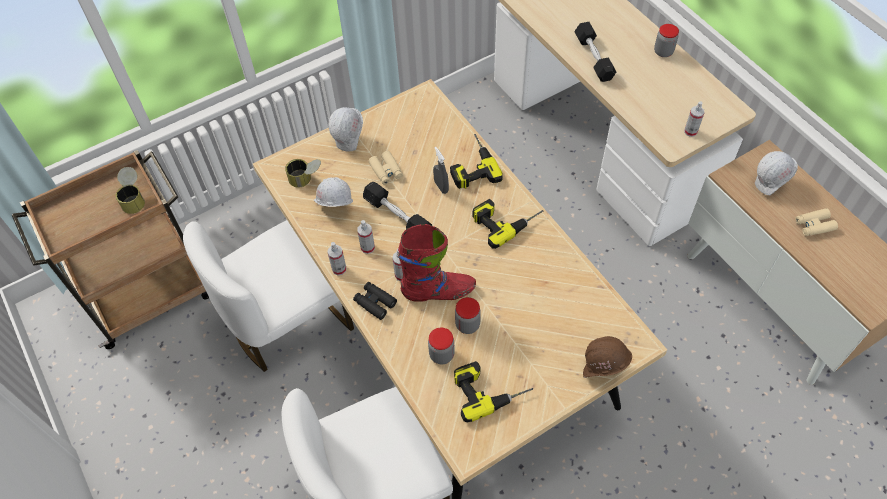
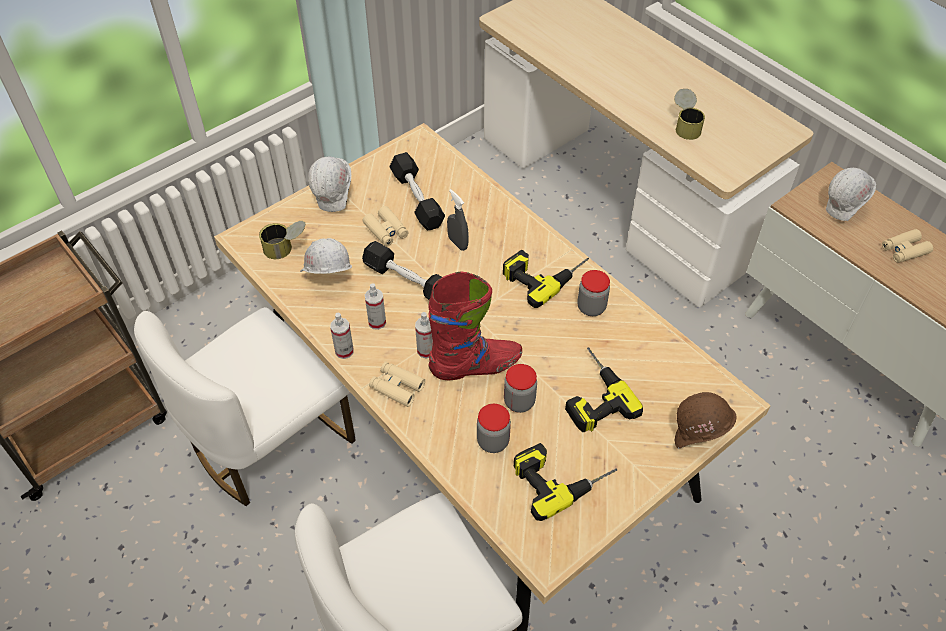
camera: 10 degrees left, 5 degrees down
(134, 198) = (63, 290): can -> can (685, 126)
(375, 302) = (397, 387): black binoculars -> beige binoculars
(471, 165) = (490, 215): power drill -> power drill (591, 394)
(593, 58) = (614, 86): black dumbbell -> black dumbbell (417, 199)
(663, 52) = (693, 74): jar -> jar (591, 307)
(690, 131) = (743, 157): spray bottle -> none

